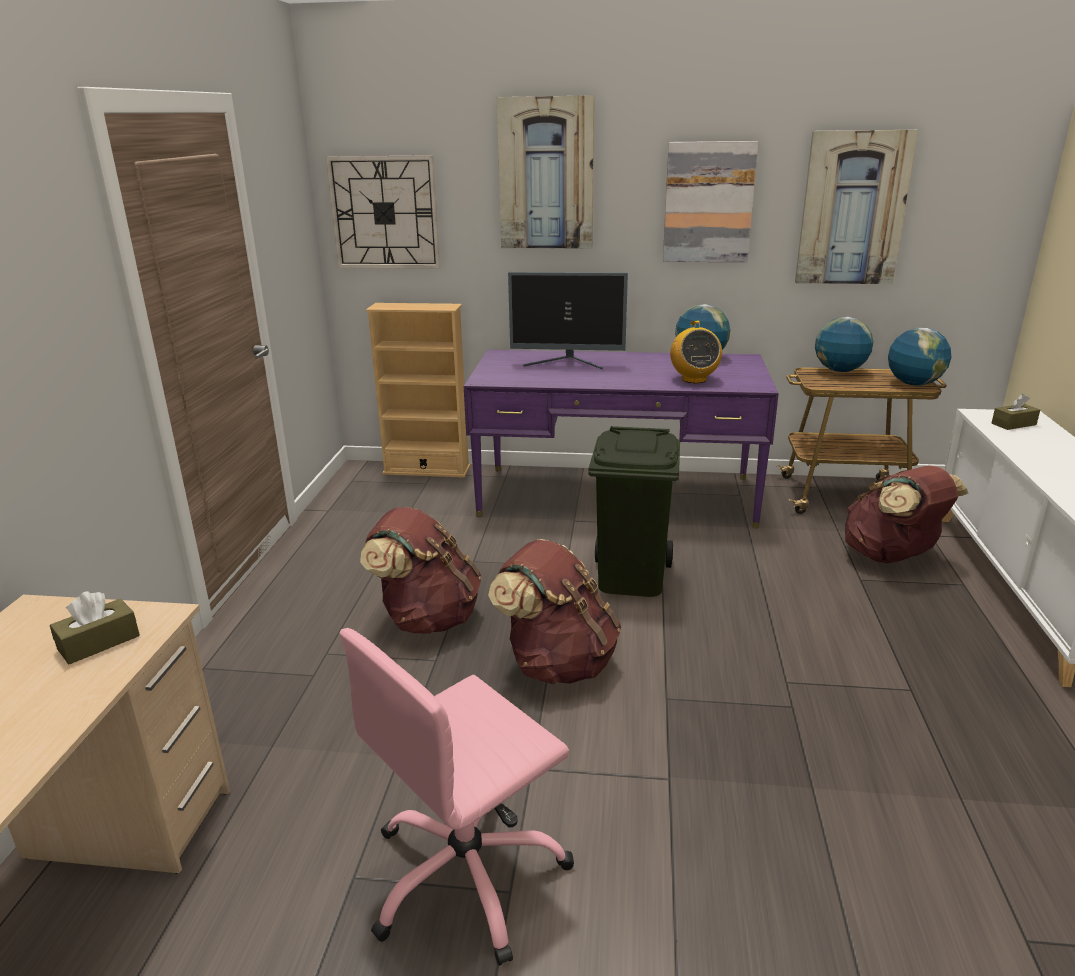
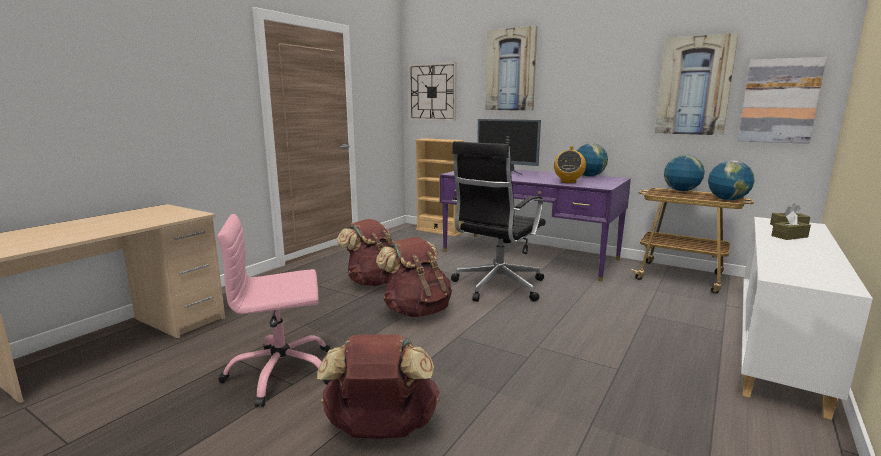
camera: 25 degrees right, 10 degrees down
(99, 642) = (166, 216): brown tissue box -> brown tissue box (789, 236)
(630, 577) = (496, 287): green trash can -> black office chair
(708, 202) = (600, 84): picture -> picture (779, 101)
(891, 556) = (681, 309): brown backpack -> brown backpack (381, 431)

